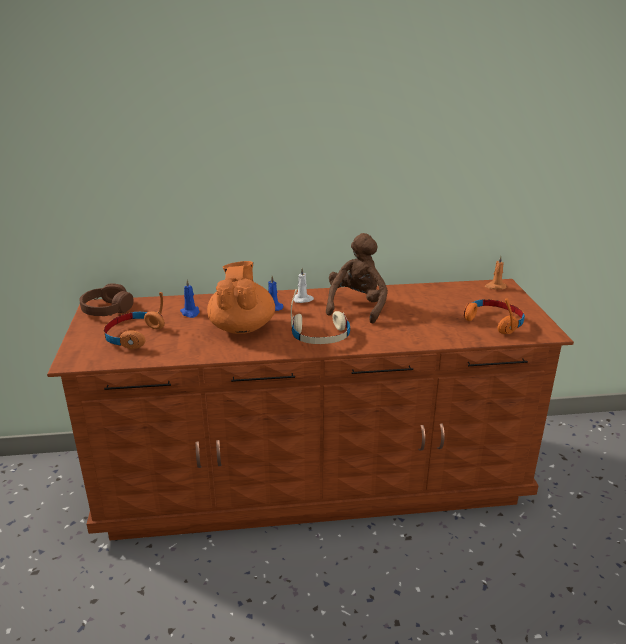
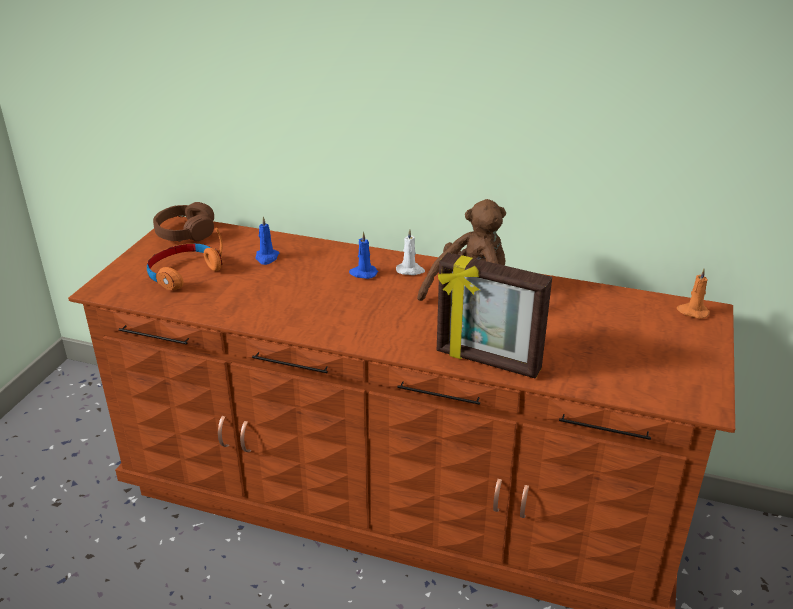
camera: 25 degrees right, 5 degrees up
(242, 327) = (307, 291): orange teapot -> none
(320, 336) = (387, 327): beige headphones -> none
(404, 341) = (487, 362): none -> picture frame
(494, 322) = (638, 366): orange headphones -> none

